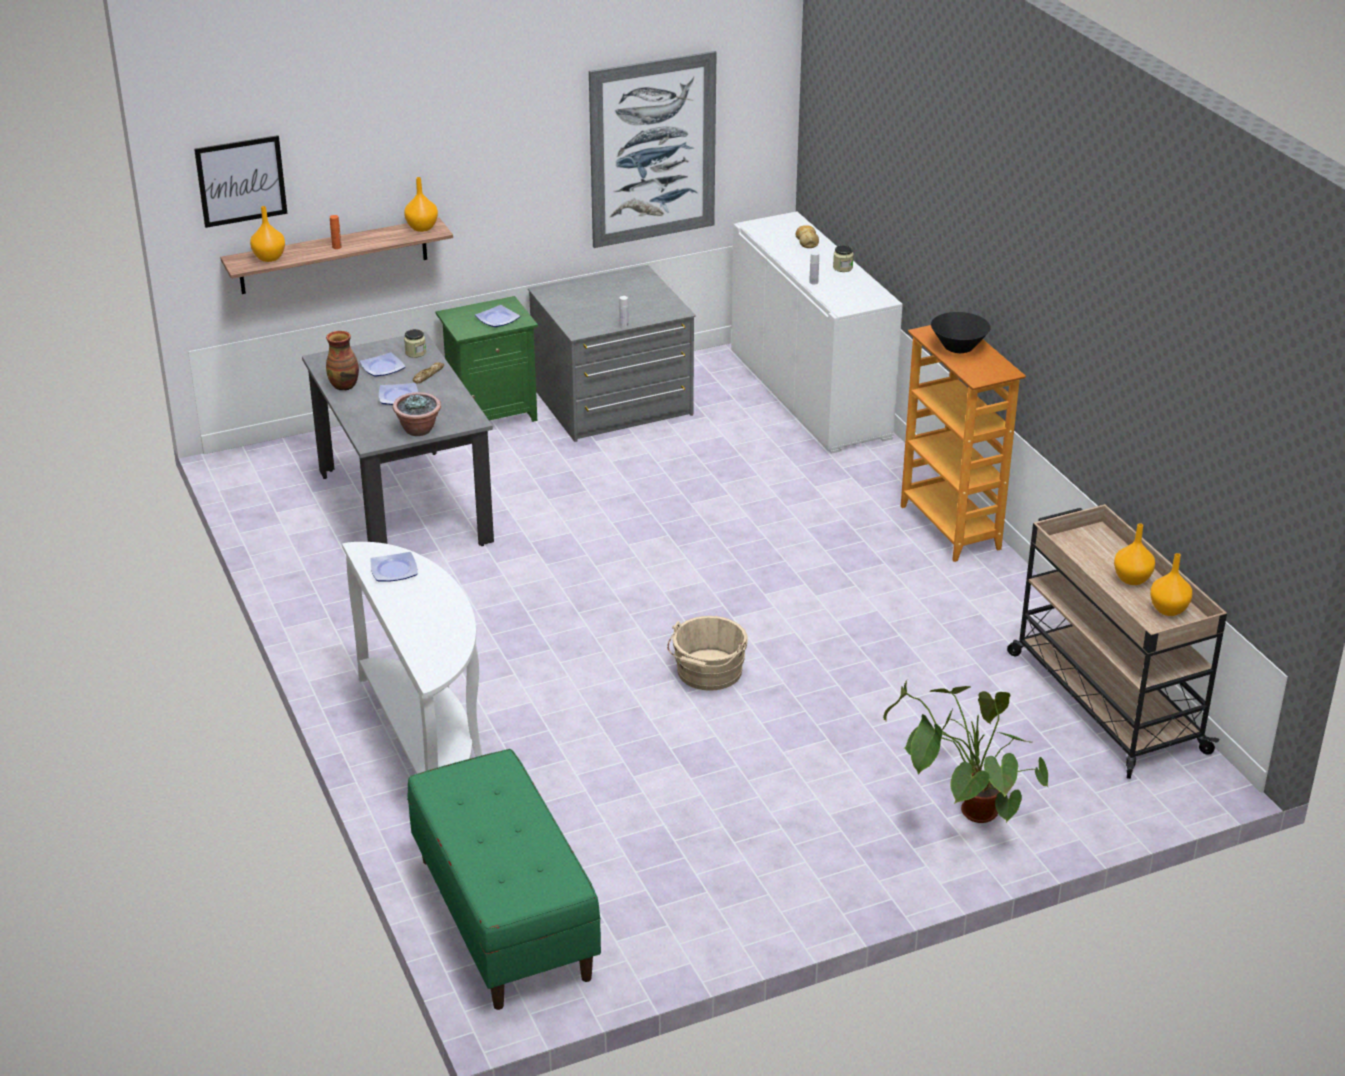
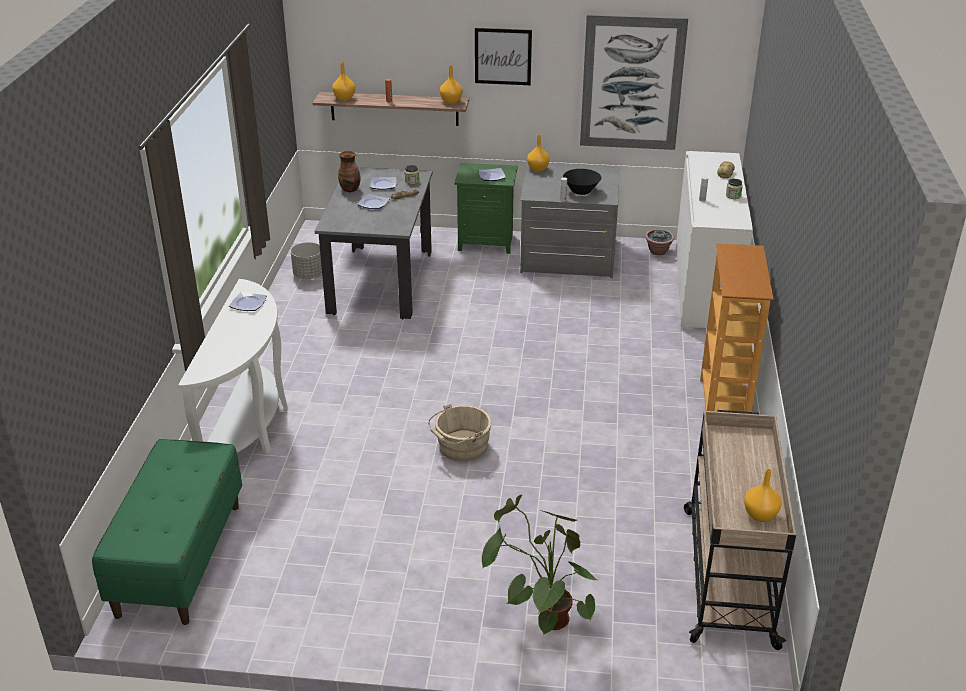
camera: 30 degrees right, 0 degrees up
(241, 181) = (335, 43): picture -> picture (503, 56)
(295, 527) = (309, 275): none -> grey planter
(419, 430) = (363, 226): potted plant -> potted plant (658, 251)
(958, 347) = (741, 265): black bowl -> black bowl (581, 191)
(1132, 579) = (753, 481): orange vase -> orange vase (538, 169)

